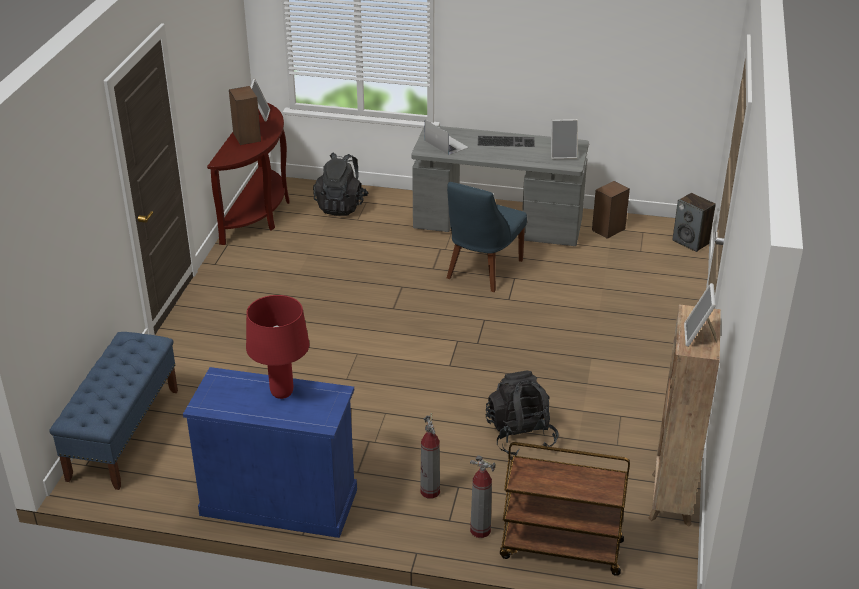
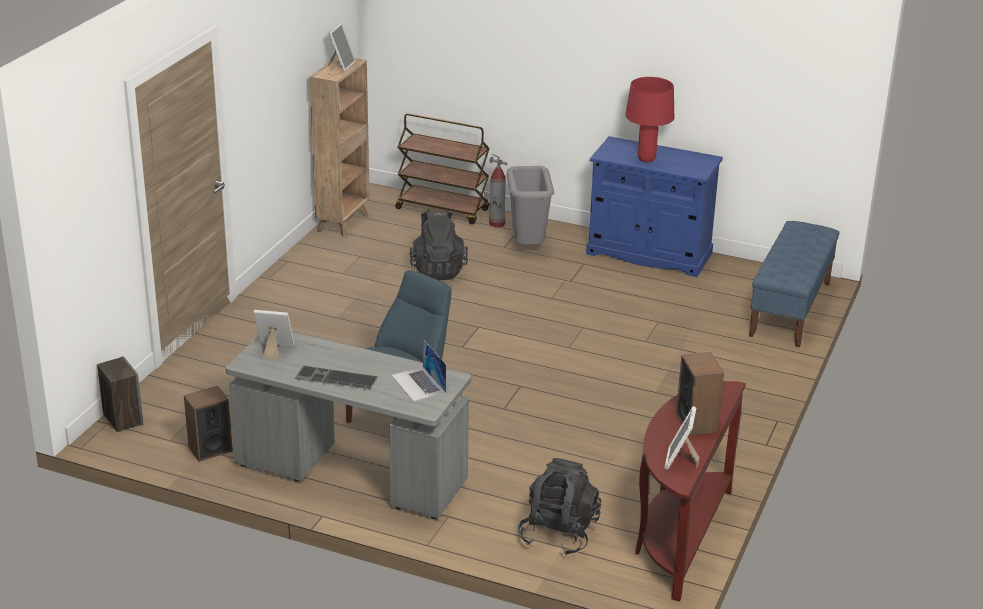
camera: 170 degrees left, 5 degrees down
(430, 491) = (527, 246): fire extinguisher -> grey trash can

